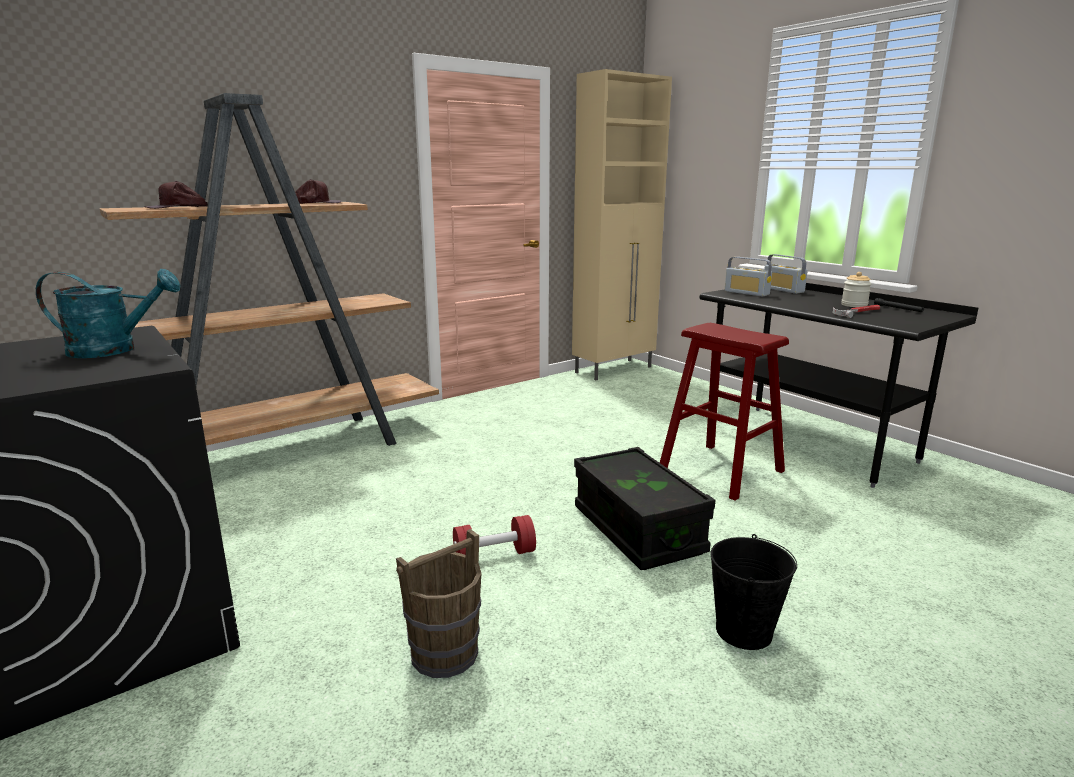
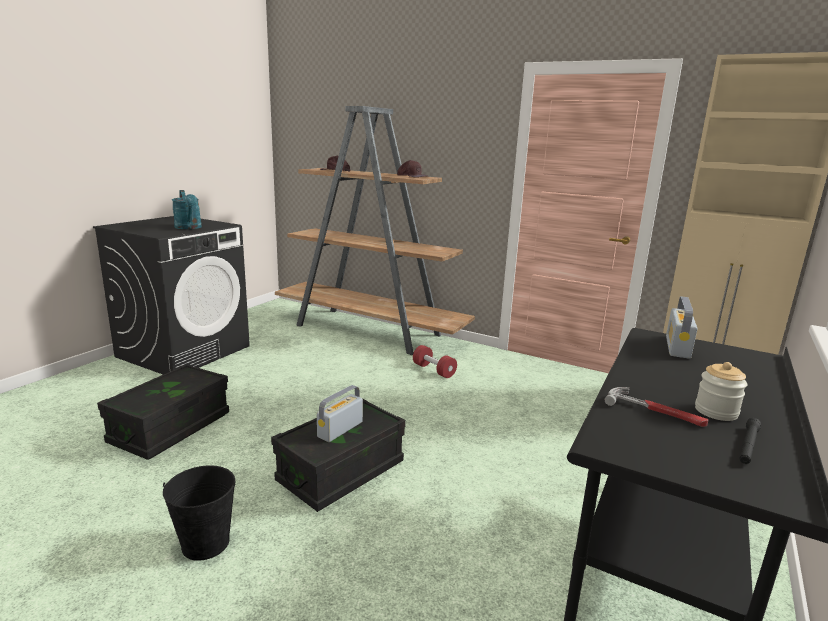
camera: 65 degrees right, 0 degrees up
(443, 654) = (171, 428): brown bucket -> black storage box
(494, 555) = (278, 421): red dumbbell -> red dumbbell (434, 370)
(720, 470) = (498, 506): red stool -> none
(783, 290) = (748, 366): radio -> radio (340, 429)

